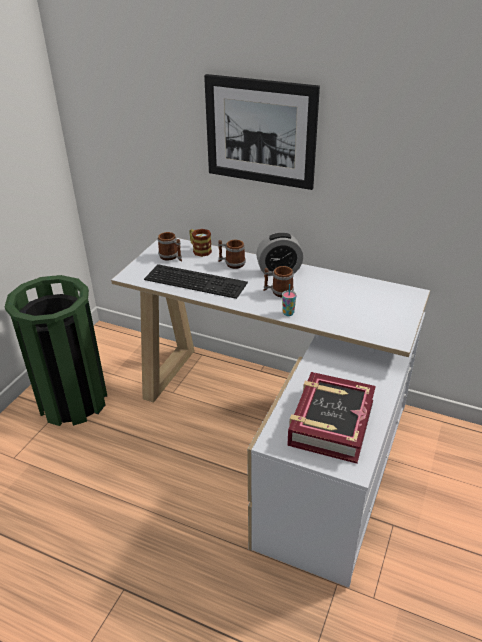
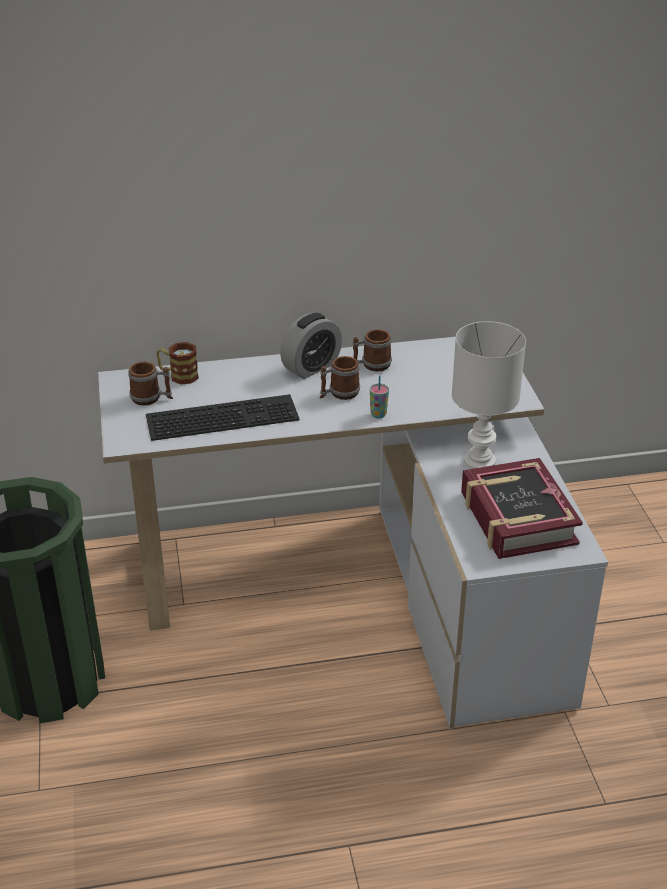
camera: 35 degrees left, 0 degrees up
(231, 263) = (242, 379): mug -> mug (371, 365)
(260, 132) = (252, 186): picture -> none
(345, 373) = (481, 461): none -> white table lamp

